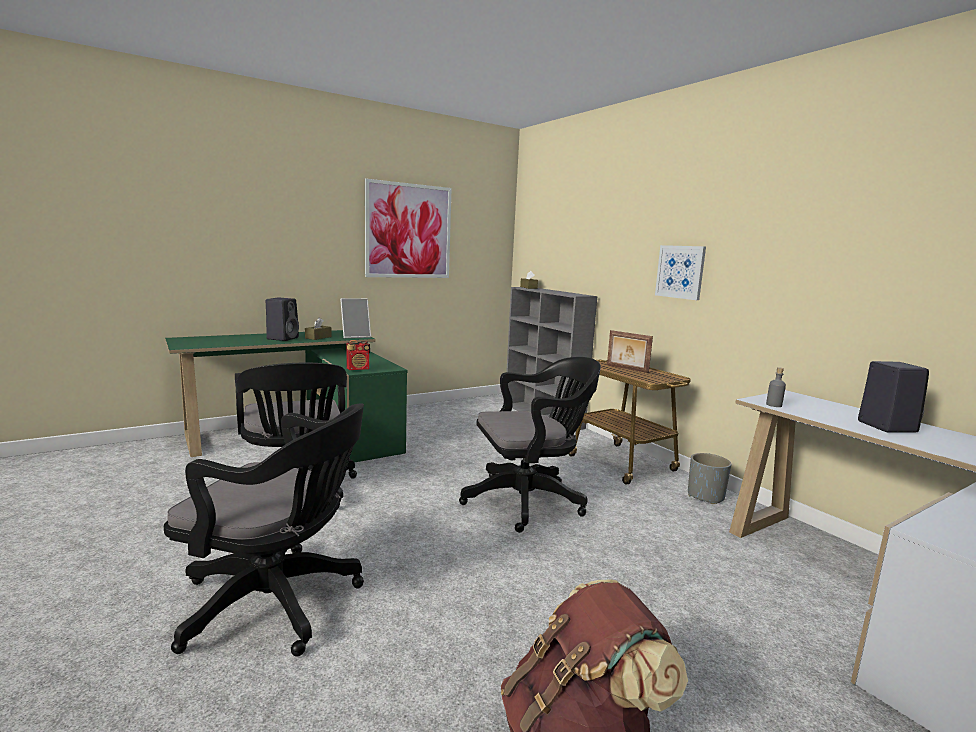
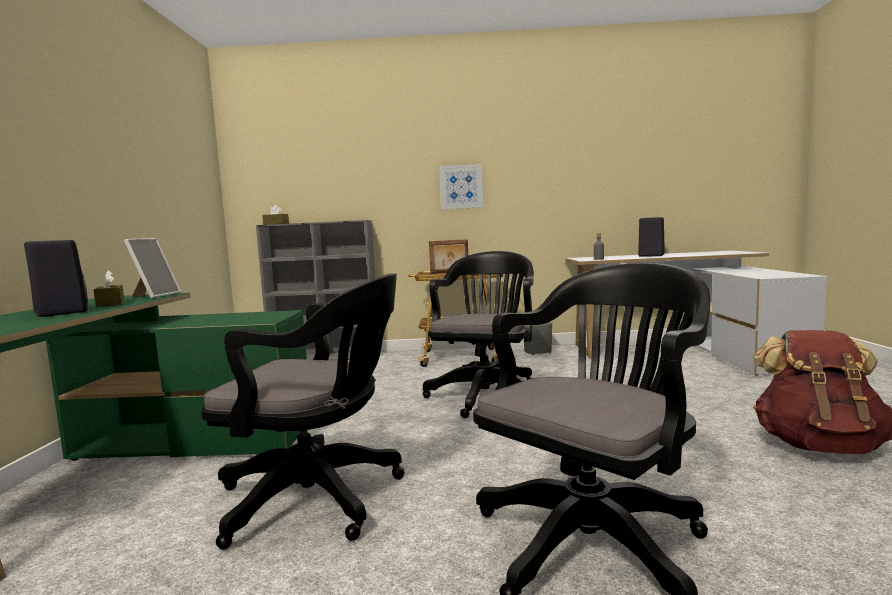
camera: 55 degrees left, 5 degrees down
(358, 369) = (256, 320): radio -> none
(408, 231) = (136, 152): picture -> none

